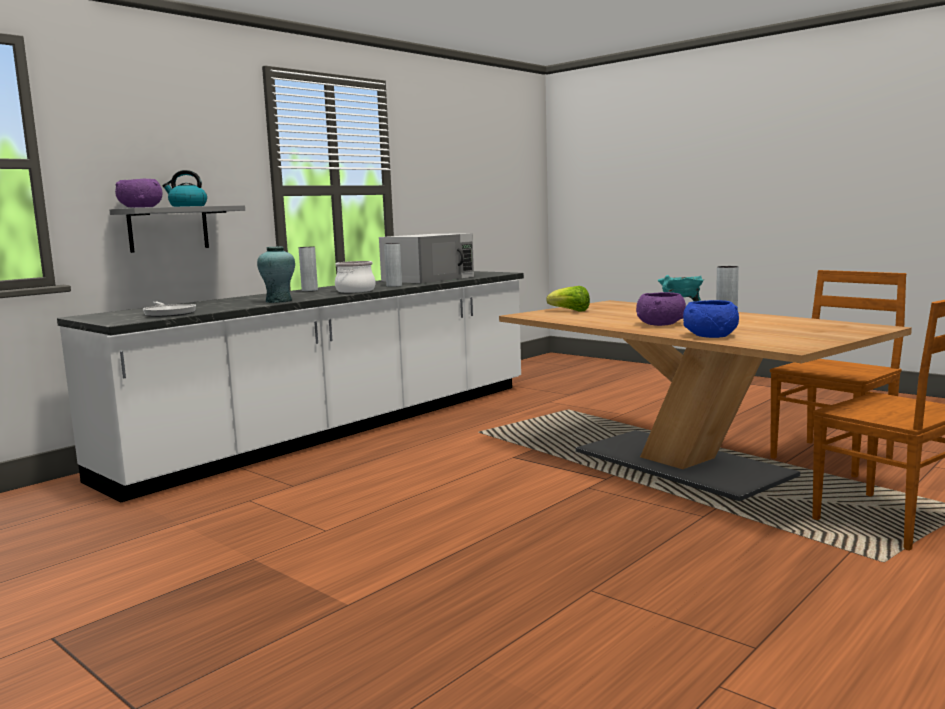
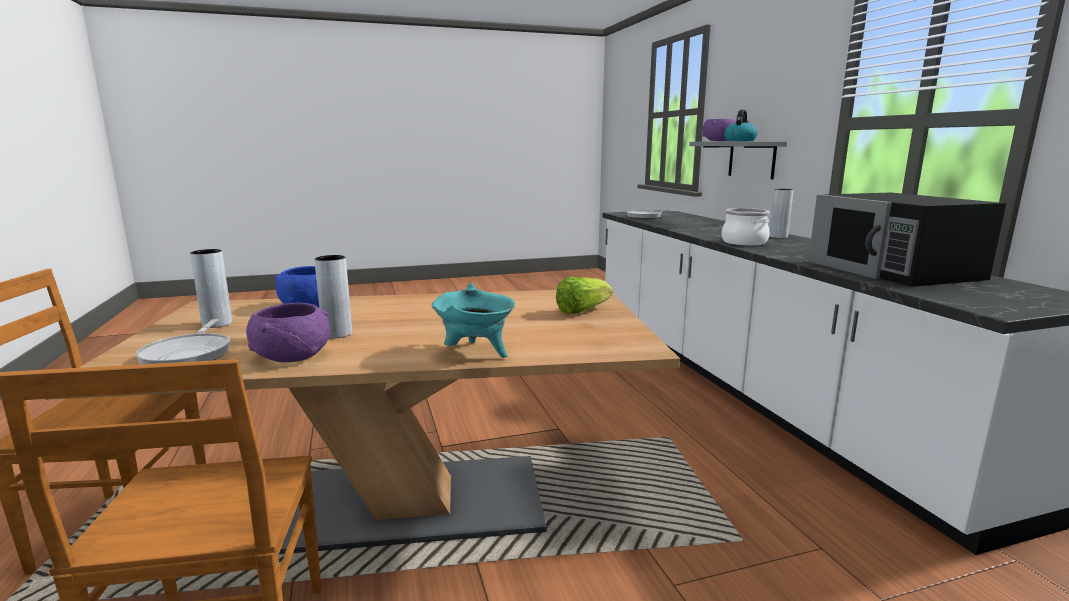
camera: 120 degrees right, 5 degrees up
(278, 301) = (683, 228): turquoise vase -> none
(394, 286) = (786, 252): grey vase -> grey vase (217, 324)
(429, 279) = (893, 270): white microwave -> black microwave
(660, 324) = (402, 311): purple bowl -> purple bowl (292, 355)
(825, 326) = (189, 354): none -> frying pan

